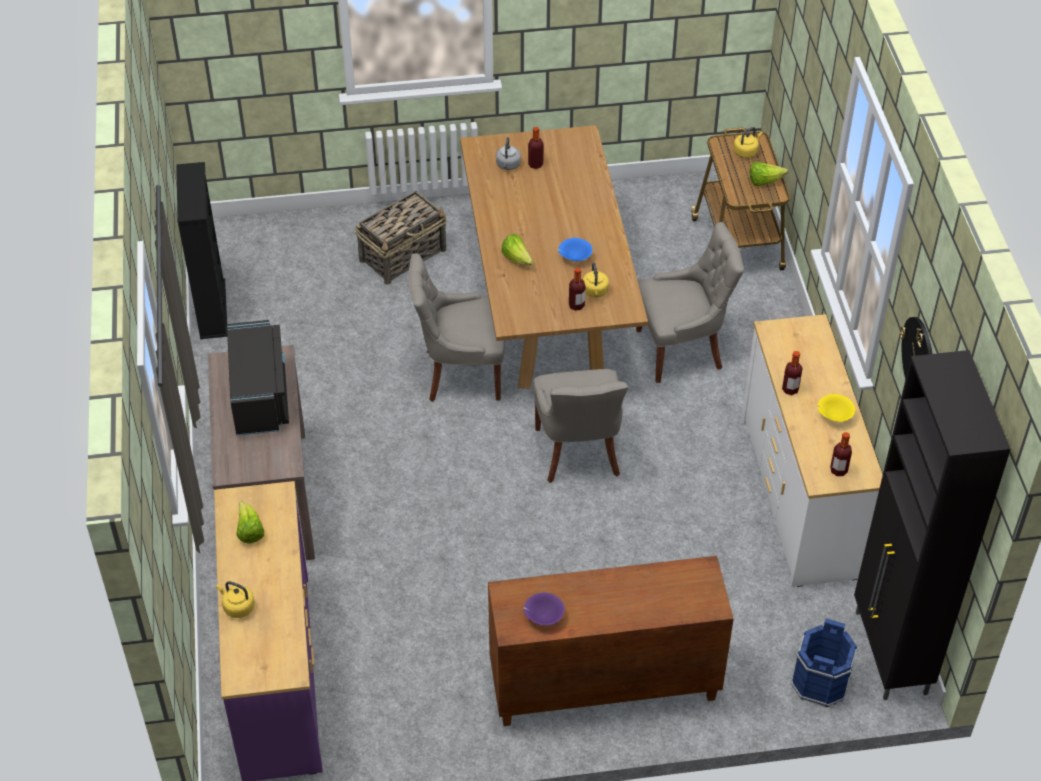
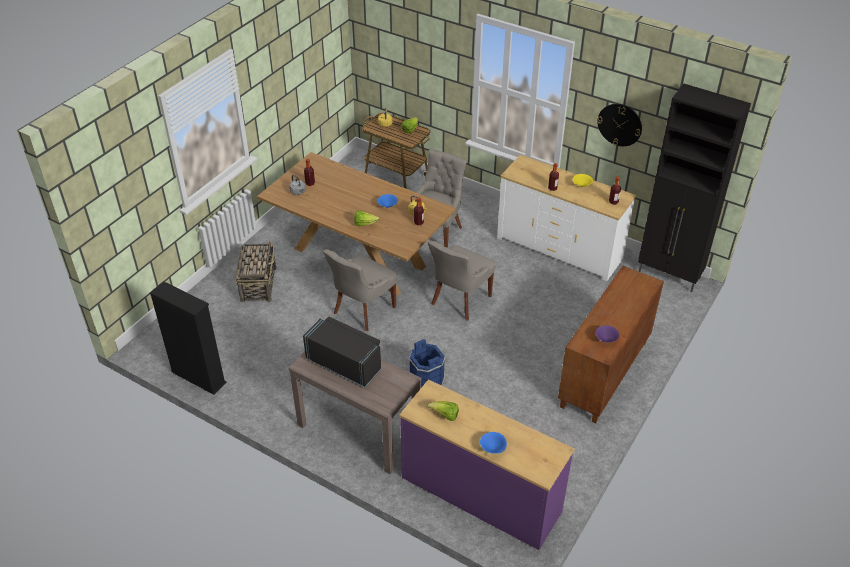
camera: 50 degrees left, 5 degrees down
(237, 607) = (493, 449): yellow kettle -> blue bowl
(578, 453) = (459, 300): grey chair -> grey chair turned 90 degrees clockwise
(819, 682) = (665, 304): blue bucket -> blue bucket (426, 379)

